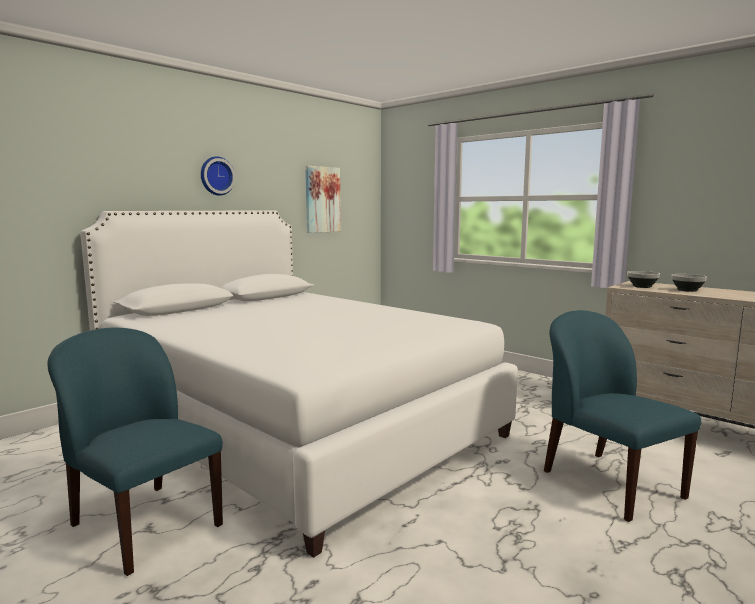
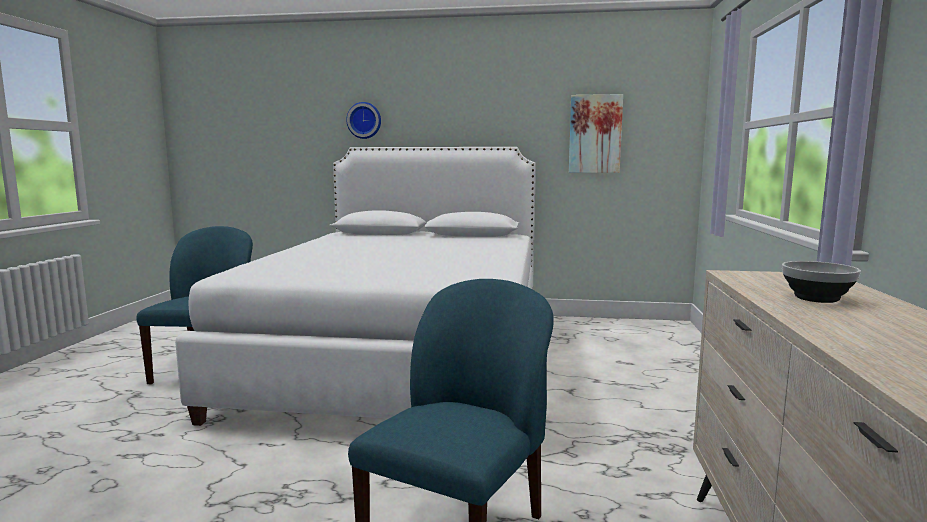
camera: 55 degrees right, 0 degrees up
(216, 176) = (458, 113): wall clock -> wall clock (364, 120)
(642, 286) = (772, 280): bowl -> none

